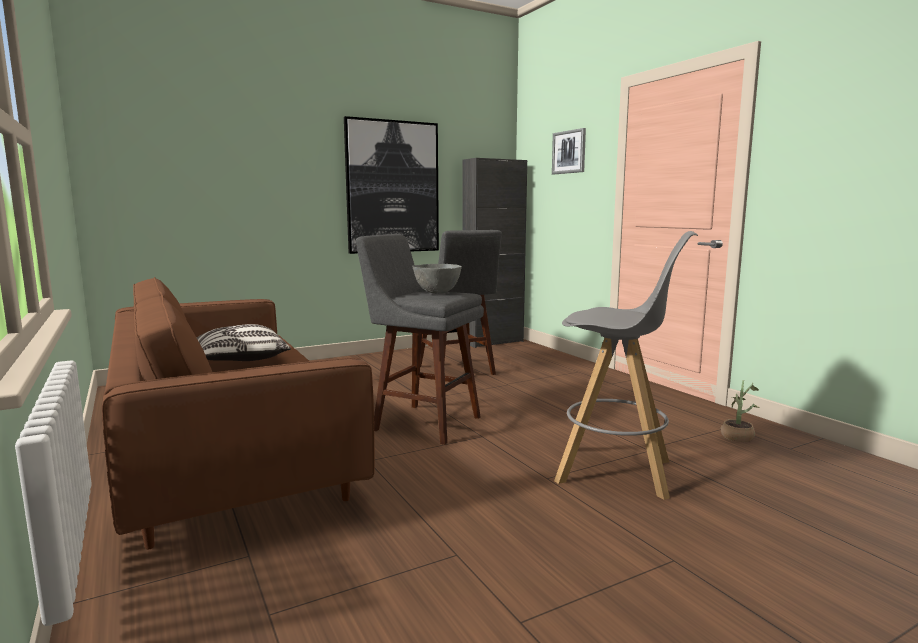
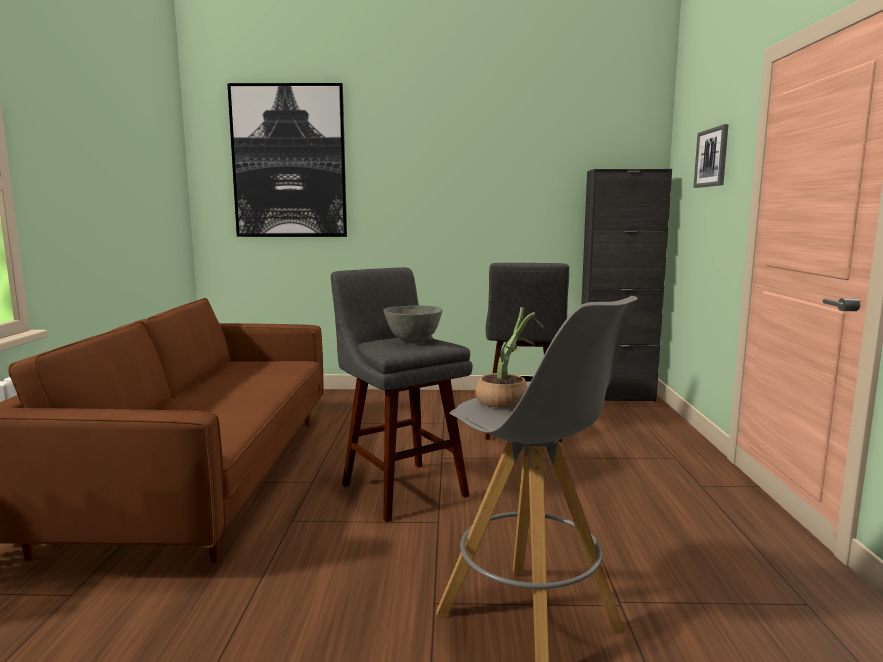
camera: 30 degrees right, 0 degrees up
(240, 359) = (231, 388): pillow -> none
(392, 187) = (496, 206): picture -> picture (289, 162)
(738, 435) = (801, 624): potted plant -> potted plant (508, 400)

